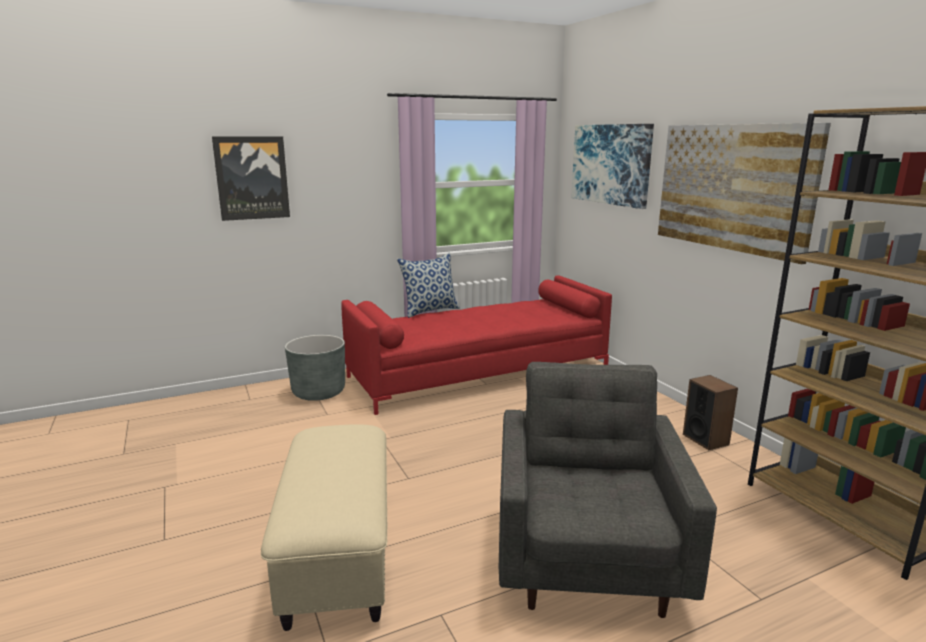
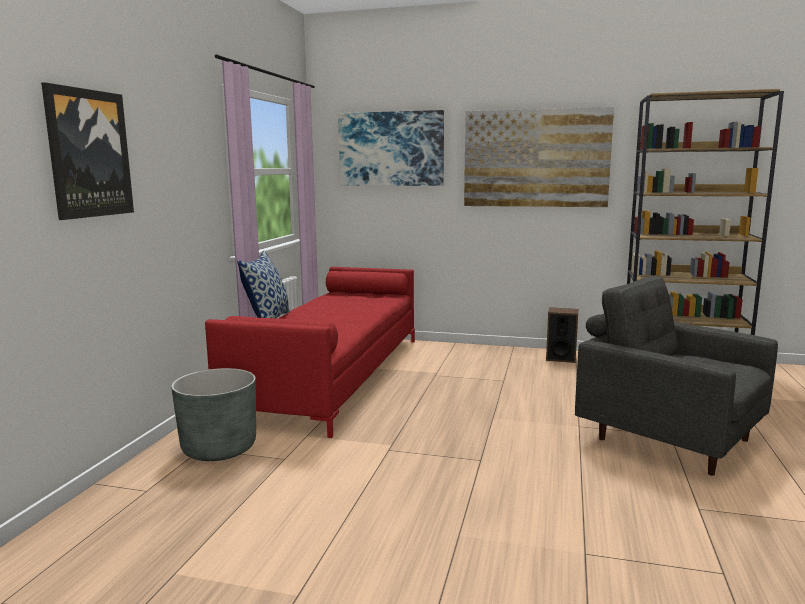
camera: 50 degrees left, 5 degrees down
(337, 554) = (573, 528): beige ottoman -> none

